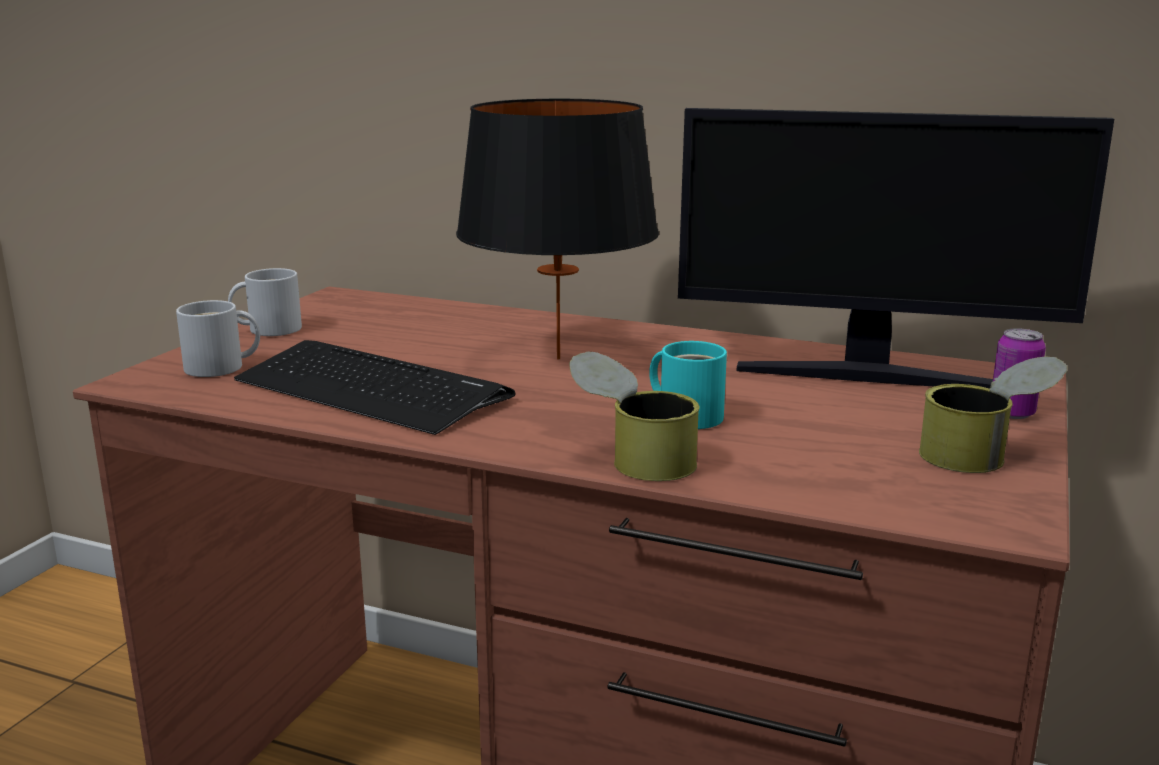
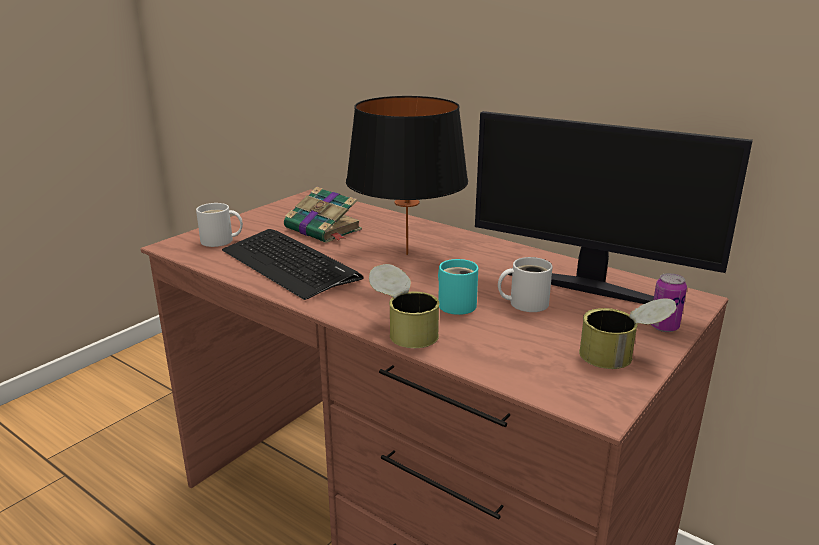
camera: 15 degrees right, 5 degrees up
(270, 329) = (261, 217): white mug -> white mug (525, 303)
(394, 337) = (324, 229): none -> book

